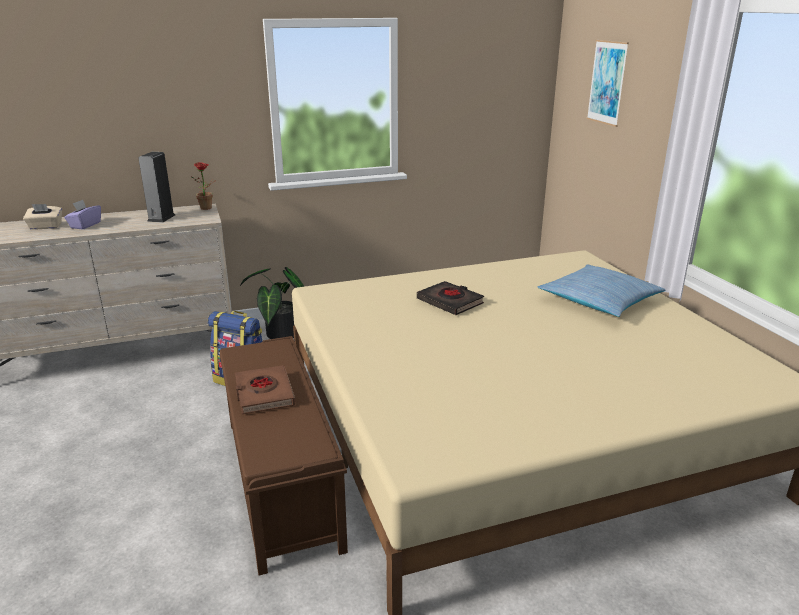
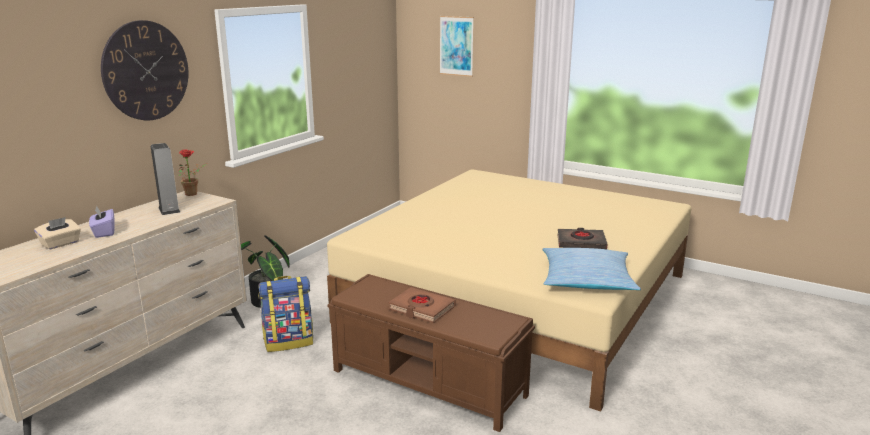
camera: 40 degrees left, 5 degrees down
(170, 78) = (146, 71): none -> wall clock
(450, 302) = (453, 217): black book -> black book (581, 243)
(599, 300) = (530, 193): pillow -> pillow (586, 280)

